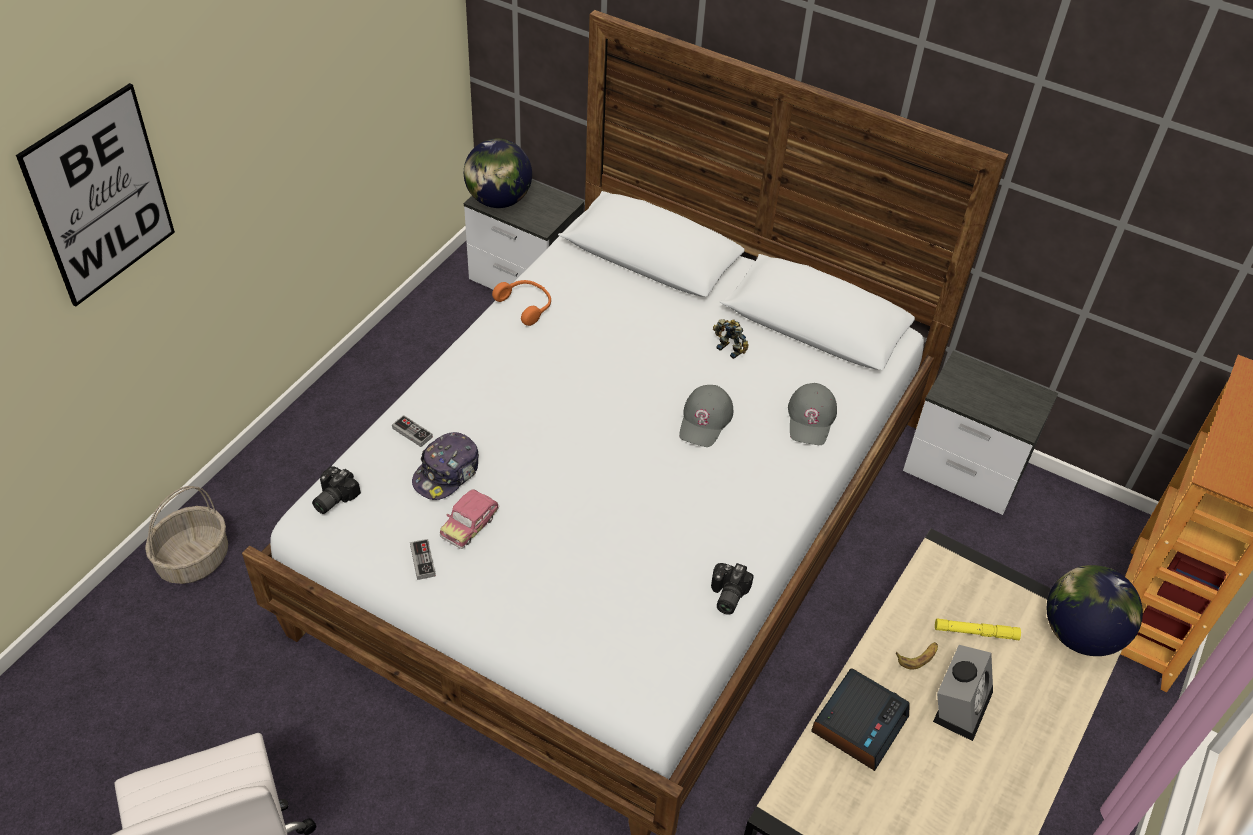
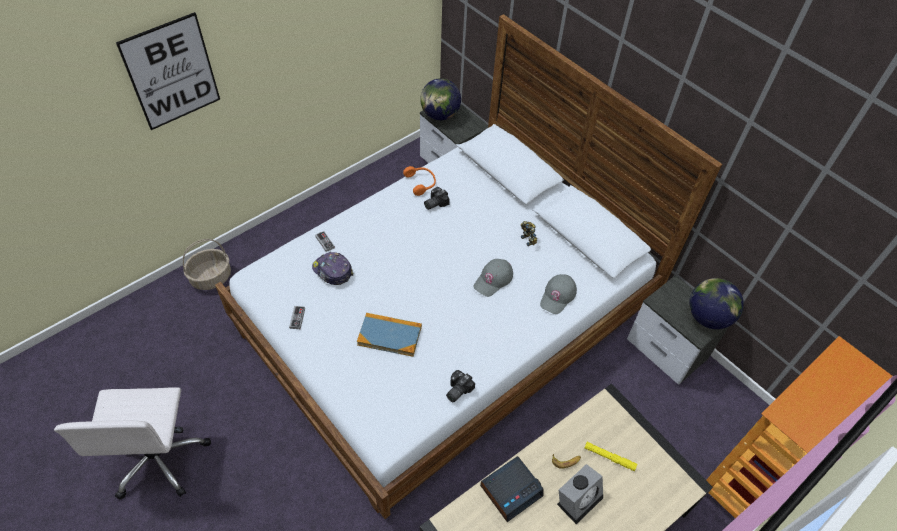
camera: 20 degrees right, 5 degrees up
(332, 498) = (266, 268): camera -> camera (434, 203)
(447, 473) = (332, 271): cap -> cap turned 75 degrees clockwise
(470, 525) = (331, 305): toy car -> none
(585, 545) = (389, 335): none -> book
(1080, 635) = (676, 480): globe -> globe (707, 317)

